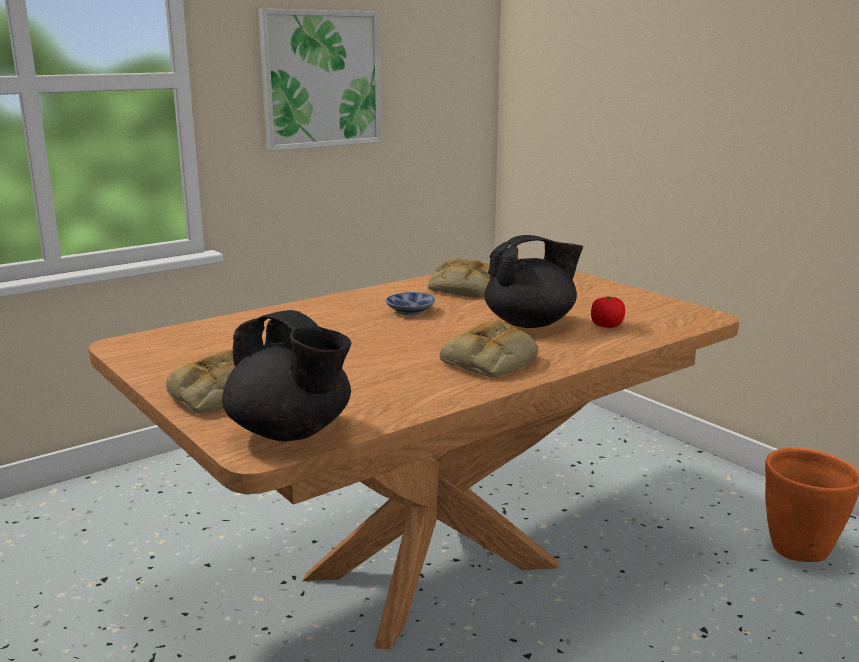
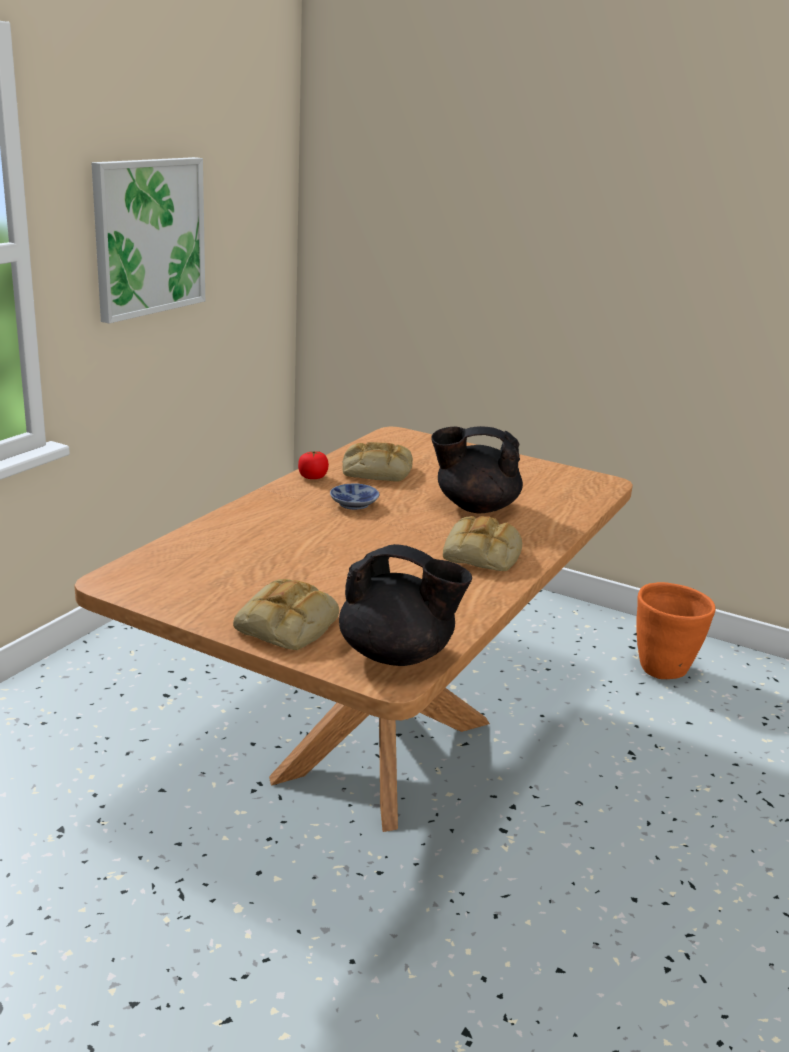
camera: 25 degrees left, 5 degrees up
(531, 323) = (475, 507): black teapot -> black teapot turned 135 degrees counterclockwise
(607, 325) = (538, 502): tomato -> tomato (313, 477)

